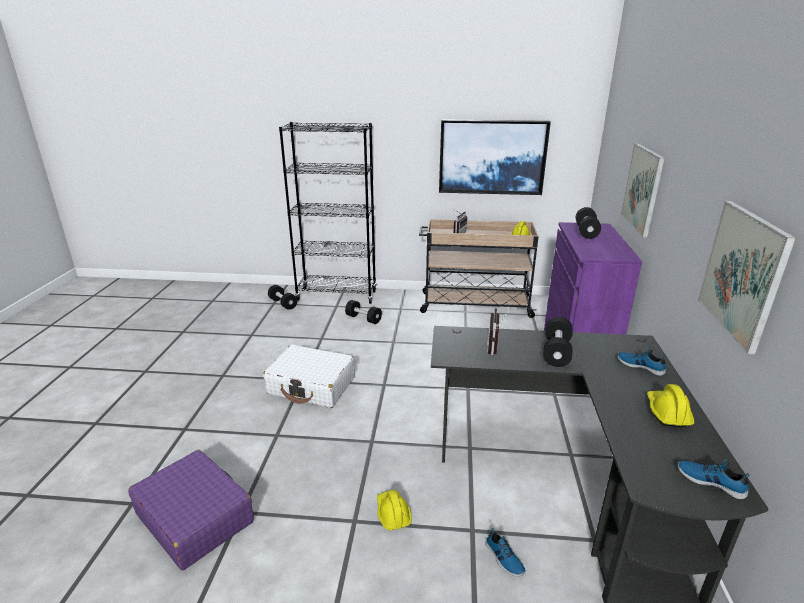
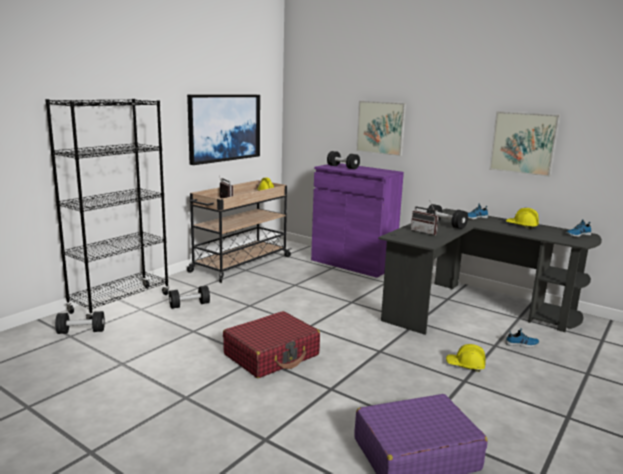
camera: 60 degrees left, 10 degrees down
(312, 386) = (272, 355): white suitcase -> red suitcase

